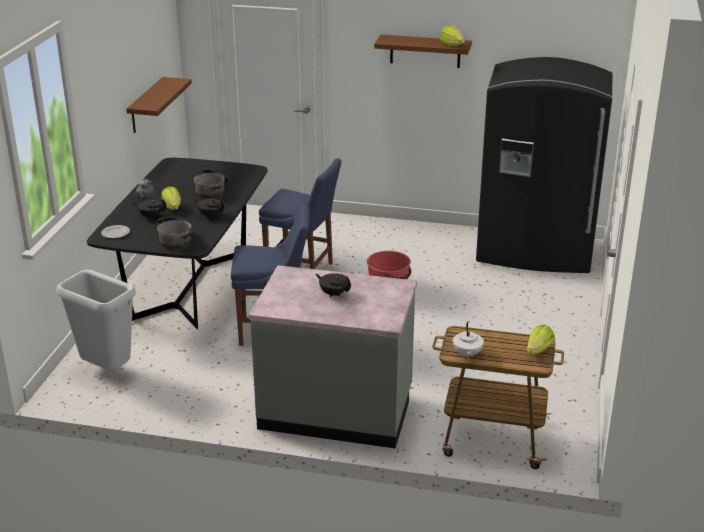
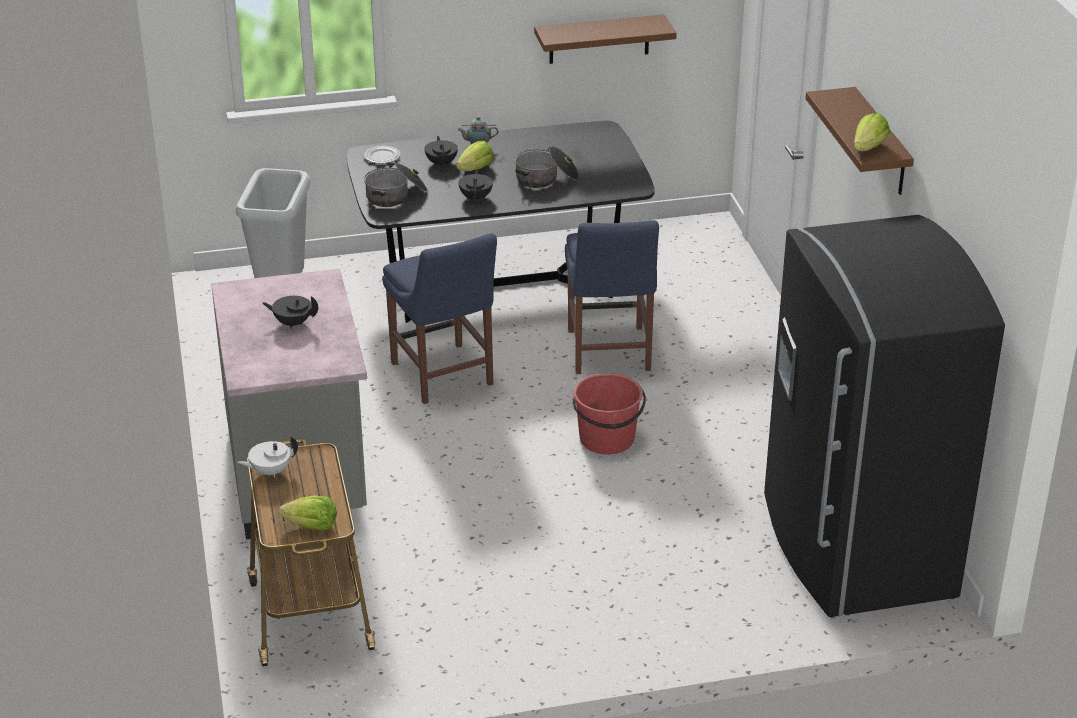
camera: 65 degrees right, 5 degrees up
(333, 293) = (292, 323): black teapot -> black teapot turned 90 degrees counterclockwise

